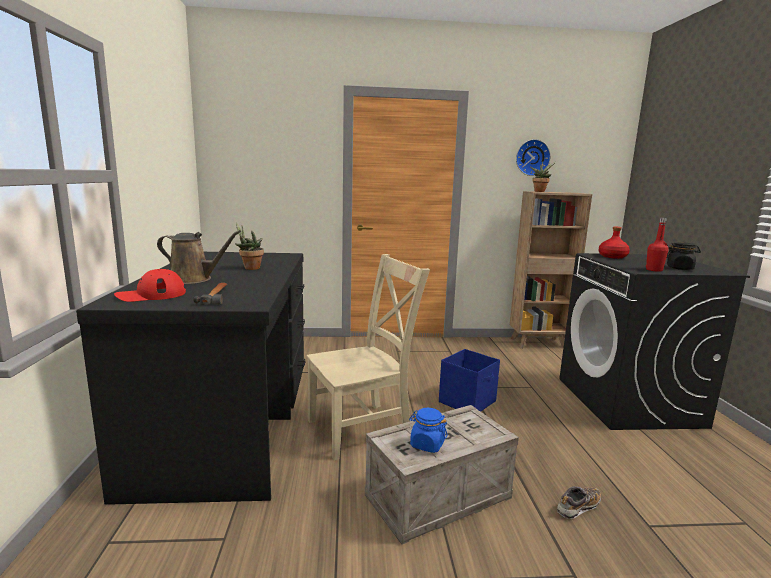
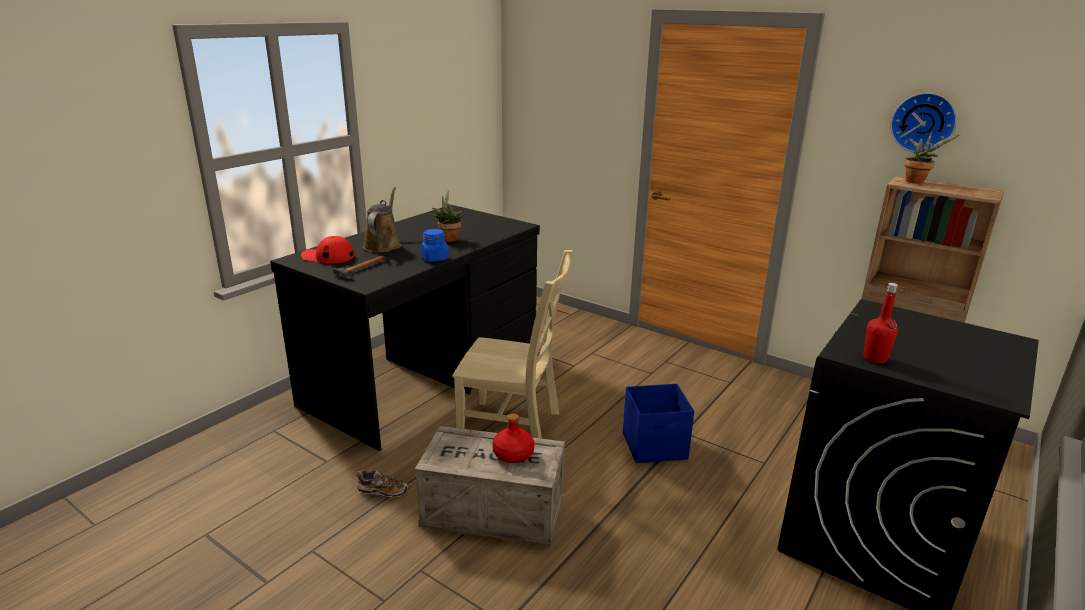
camera: 40 degrees right, 10 degrees up
(194, 279) = (383, 245): brown watering can -> brown watering can turned 135 degrees counterclockwise
(427, 444) = (467, 455): blue jar -> blue jar (434, 258)
(578, 507) = (598, 588): shoe -> shoe (382, 491)
(612, 257) = (897, 319): red bottle -> red bottle (512, 454)
(680, 268) = (938, 368): black jar -> none

